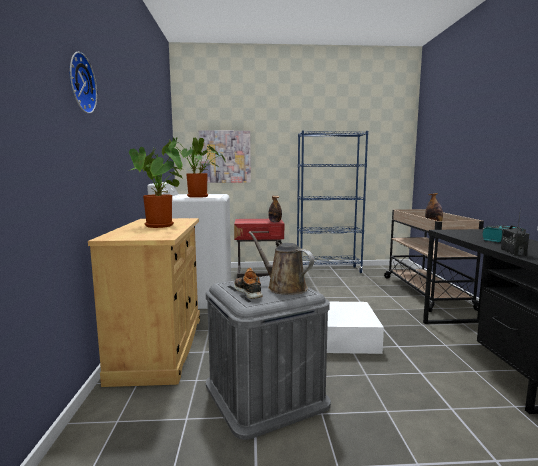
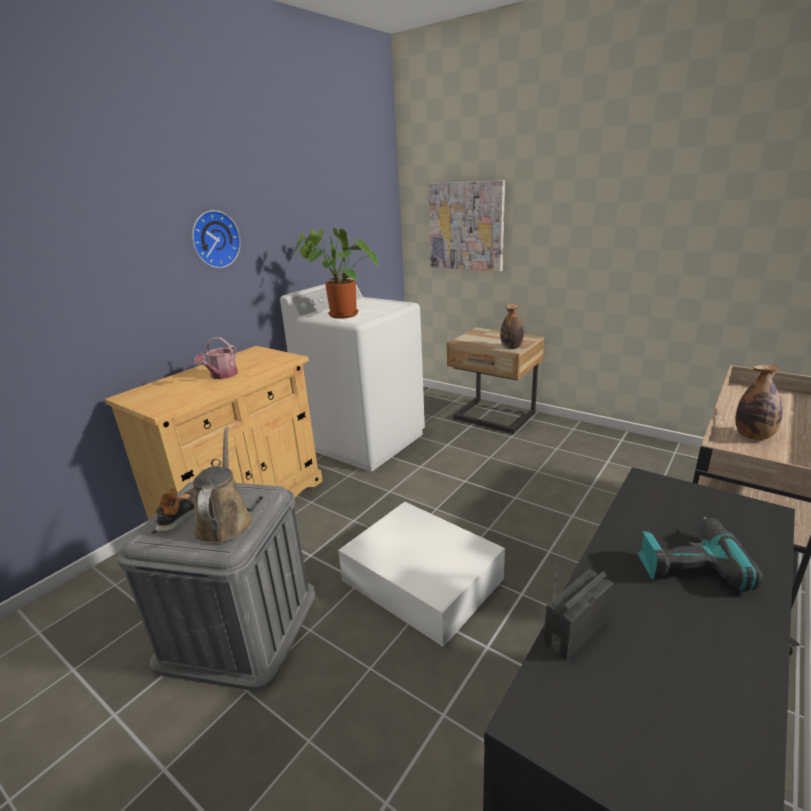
camera: 40 degrees right, 15 degrees up
(79, 83) = (77, 216): wall clock -> wall clock (214, 239)
(161, 226) = (222, 376): potted plant -> watering can
(259, 273) = (493, 418): red nightstand -> beige nightstand
(328, 270) = (610, 441): blue bookcase -> none

